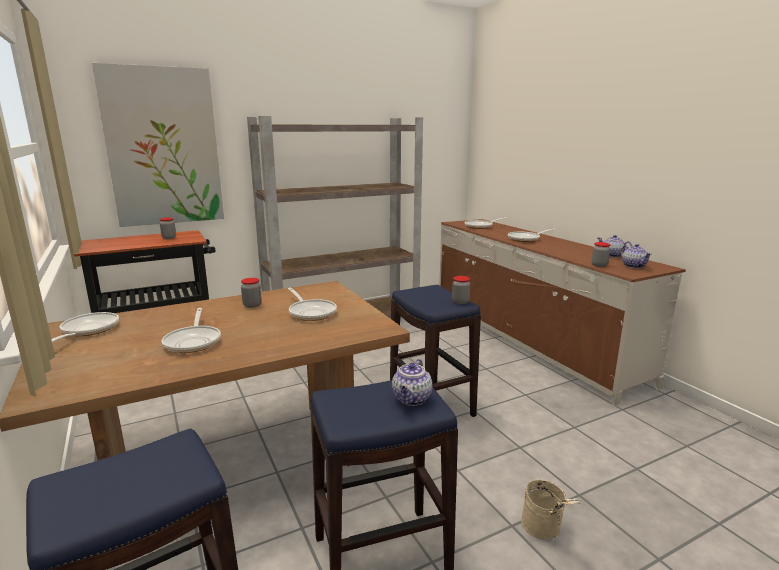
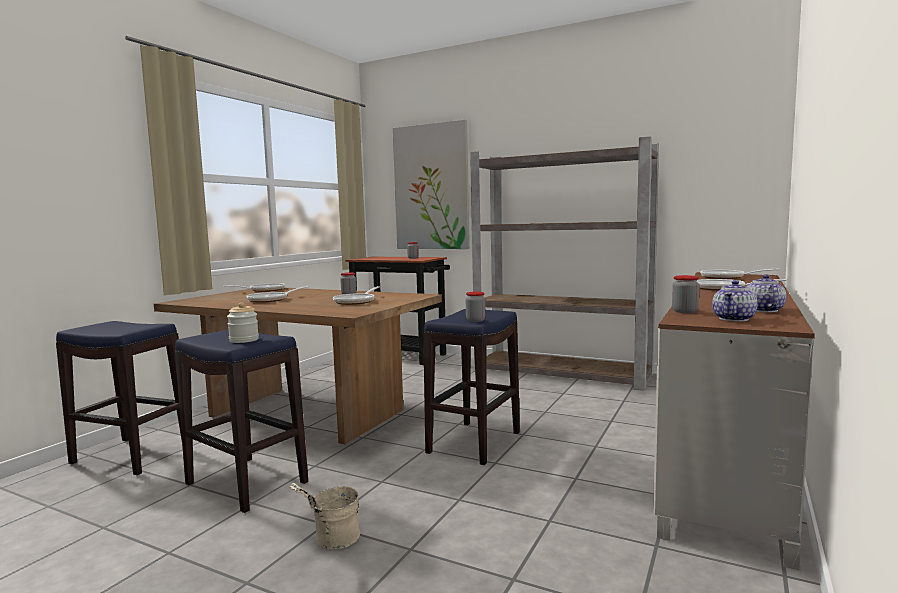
camera: 55 degrees right, 10 degrees down
(412, 399) = (244, 340): teapot -> jar

